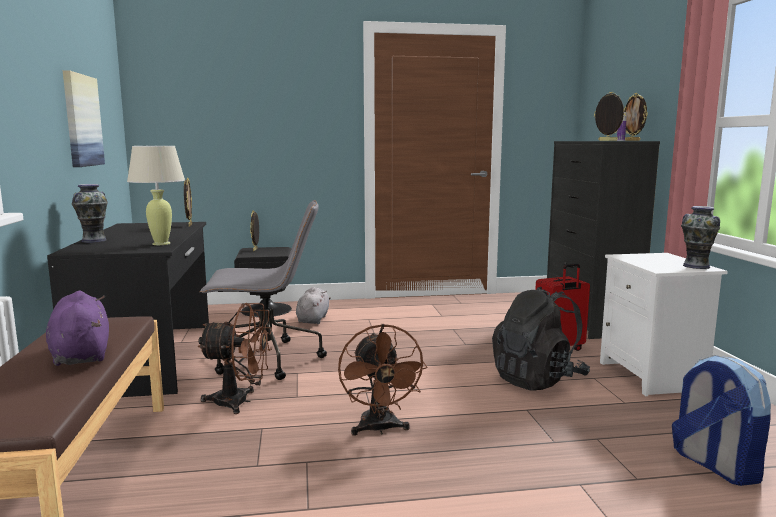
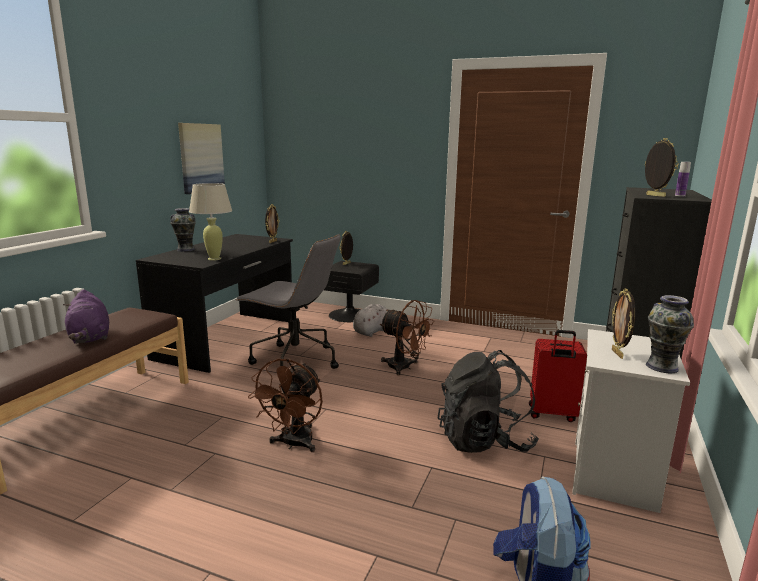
camera: 30 degrees right, 5 degrees up
(81, 354) = (90, 338): purple plush toy -> purple plush toy turned 150 degrees clockwise
(240, 402) = (236, 390): brown fan -> brown fan (404, 367)
(633, 140) = (697, 196): picture frame -> picture frame (618, 354)

